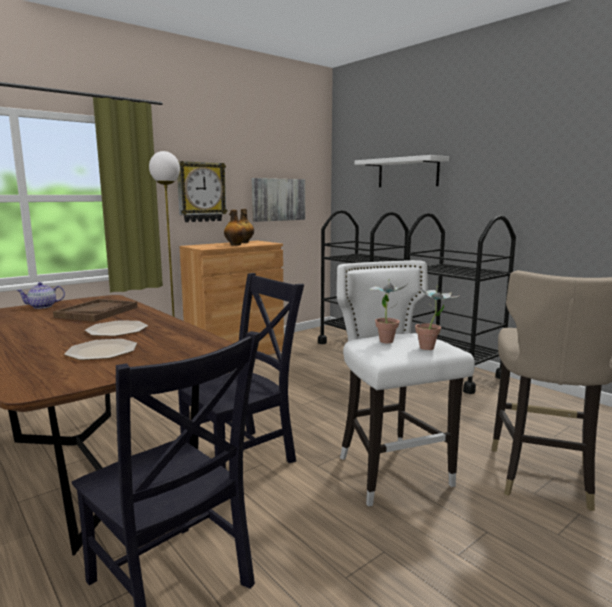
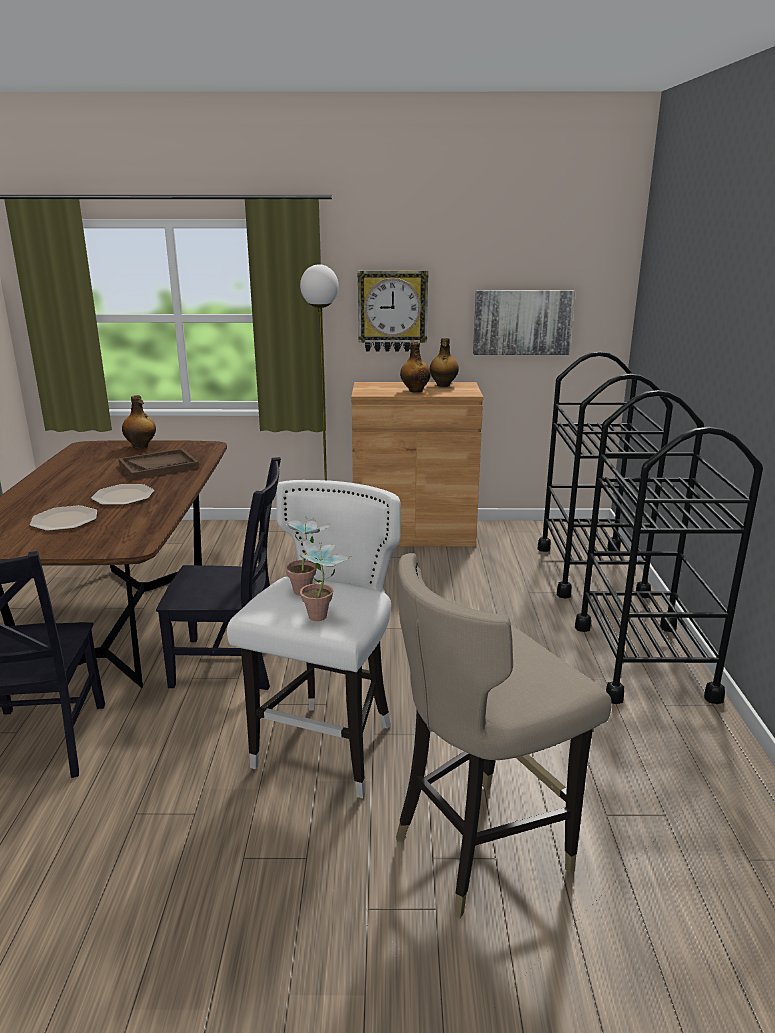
camera: 40 degrees right, 10 degrees up
(43, 306) = (141, 446): teapot -> bottle
(407, 173) = (696, 303): white shelf -> none

